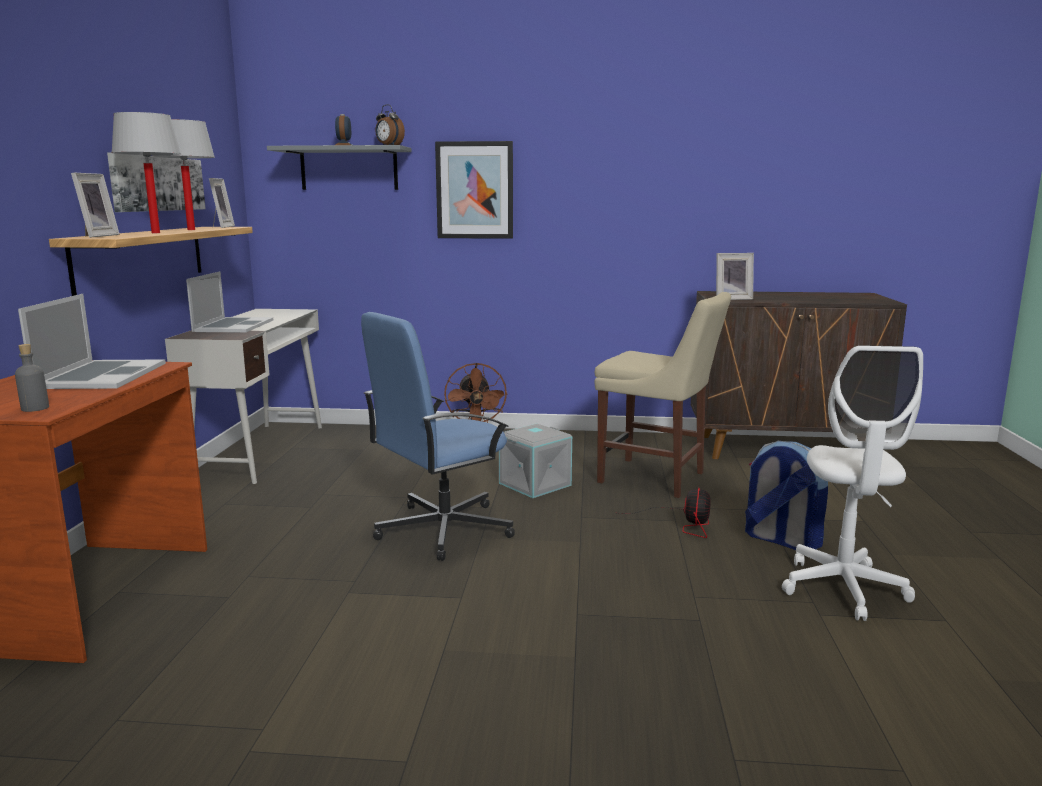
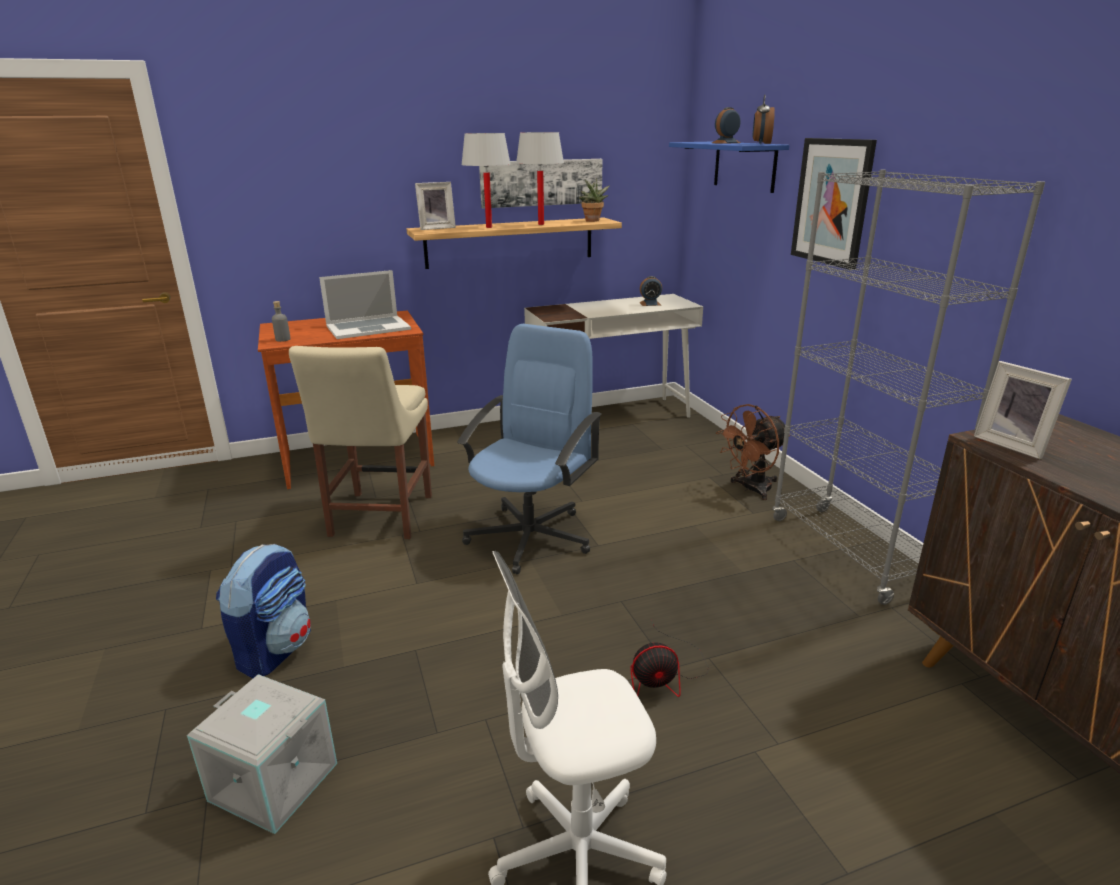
camera: 65 degrees right, 10 degrees up
(220, 227) = (592, 221): picture frame -> potted plant
(233, 326) = (592, 307): laptop -> none
(271, 315) = (650, 303): none -> alarm clock
(349, 169) = (744, 166): grey shelf -> blue shelf
(442, 529) = (531, 536): blue office chair -> blue office chair turned 90 degrees clockwise
(535, 485) = (676, 553): grey storage box -> grey storage box (271, 783)
(591, 441) = (850, 553): none -> grey bookcase
(656, 478) = (785, 627): beige chair -> beige chair (379, 518)
(780, 540) = (686, 774): backpack -> backpack (275, 649)

